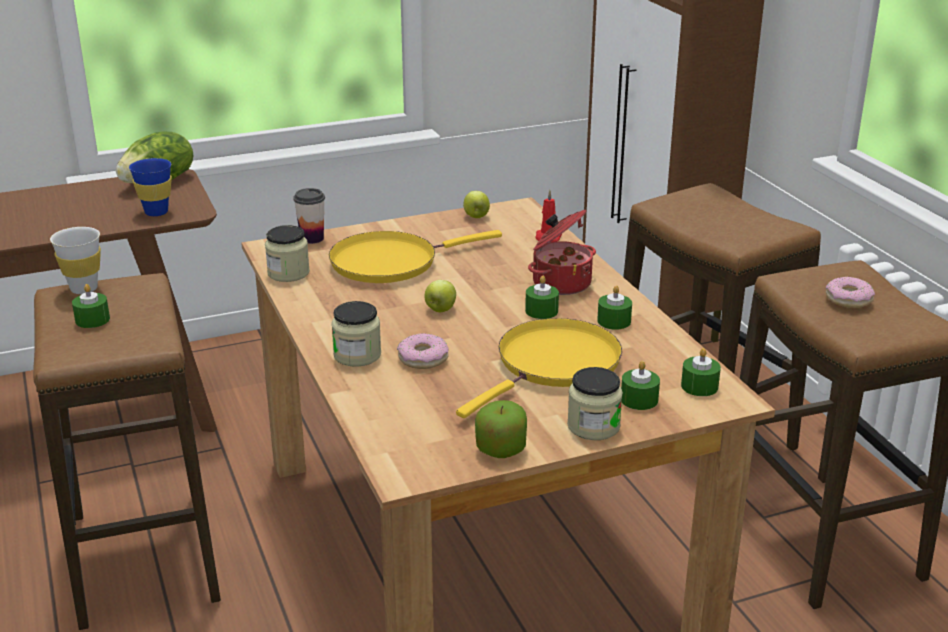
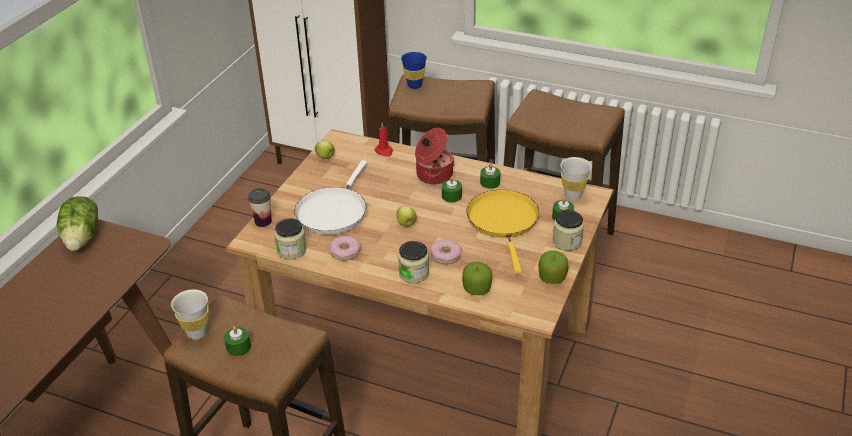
camera: 45 degrees left, 10 degrees up
(156, 212) = (127, 259): blue cup -> blue cup (414, 85)
(390, 262) = (333, 211): yellow frying pan -> white frying pan
(393, 407) = (477, 288): none -> apple
(699, 386) = (573, 195): green candle -> white cup
(848, 299) = (559, 114): donut -> donut (345, 252)

